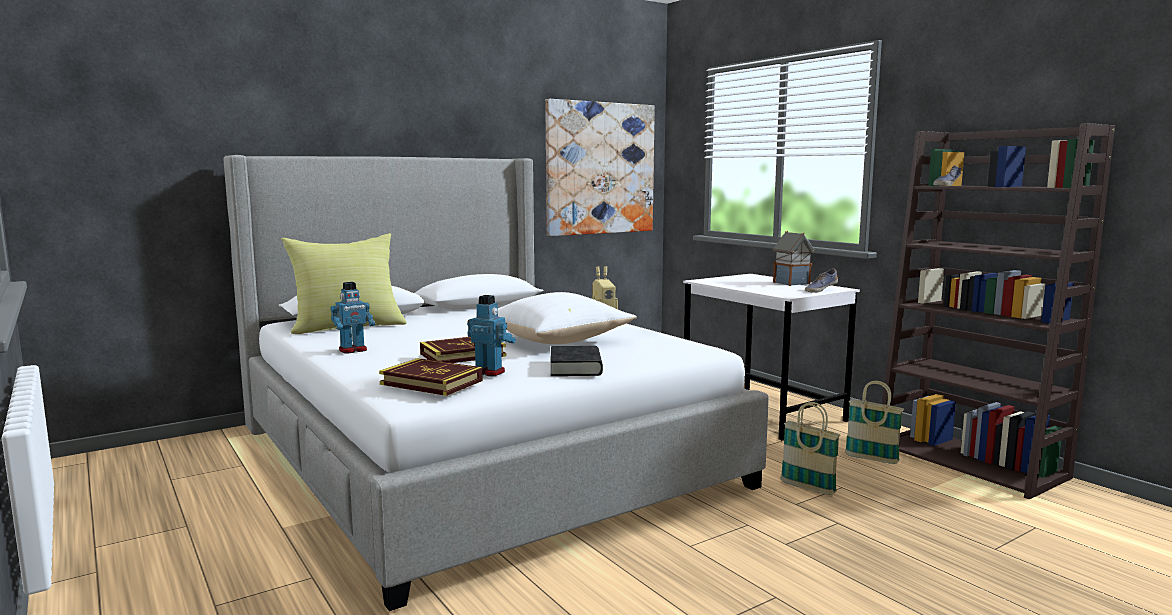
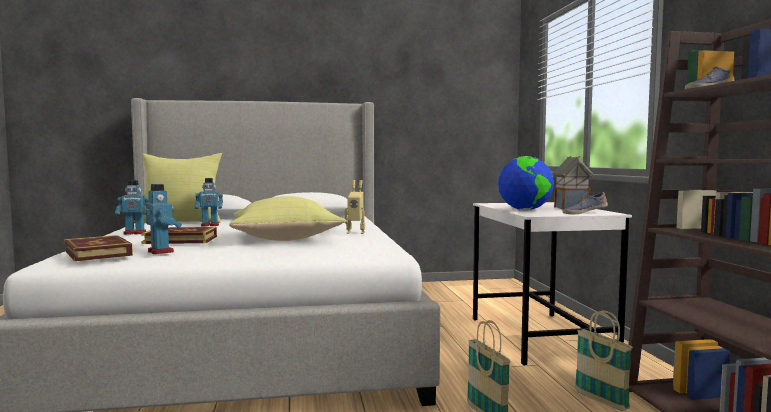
camera: 25 degrees right, 5 degrees down
(405, 329) = (209, 225): none -> toy robot
(557, 341) = (286, 239): white pillow -> yellow pillow
(575, 367) = (236, 255): black book -> none
(600, 168) = (451, 113): picture -> none
(763, 289) = (525, 210): none -> globe

